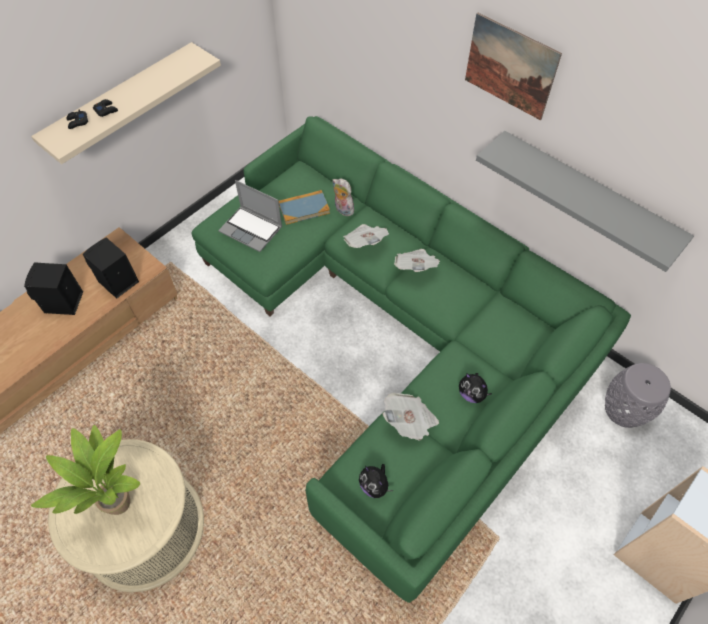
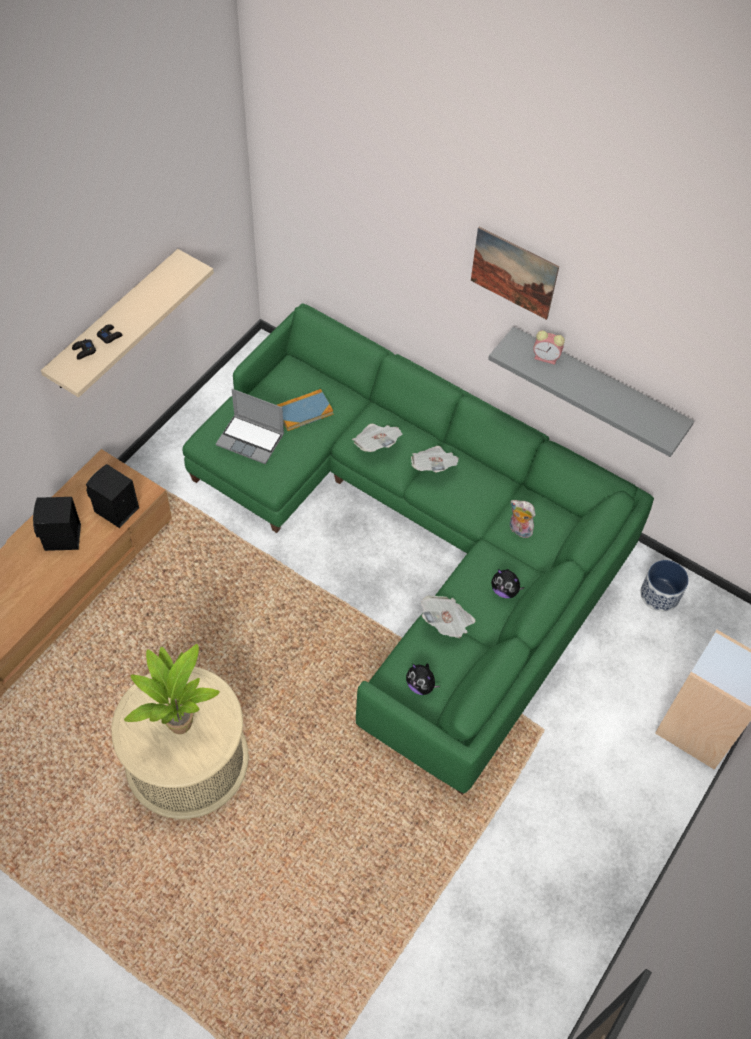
camera: 10 degrees left, 0 degrees up
(342, 210) = (346, 409): plush toy -> plush toy (518, 530)
(536, 161) = (547, 357): none -> alarm clock
(624, 409) = (660, 595): grey stool -> planter

